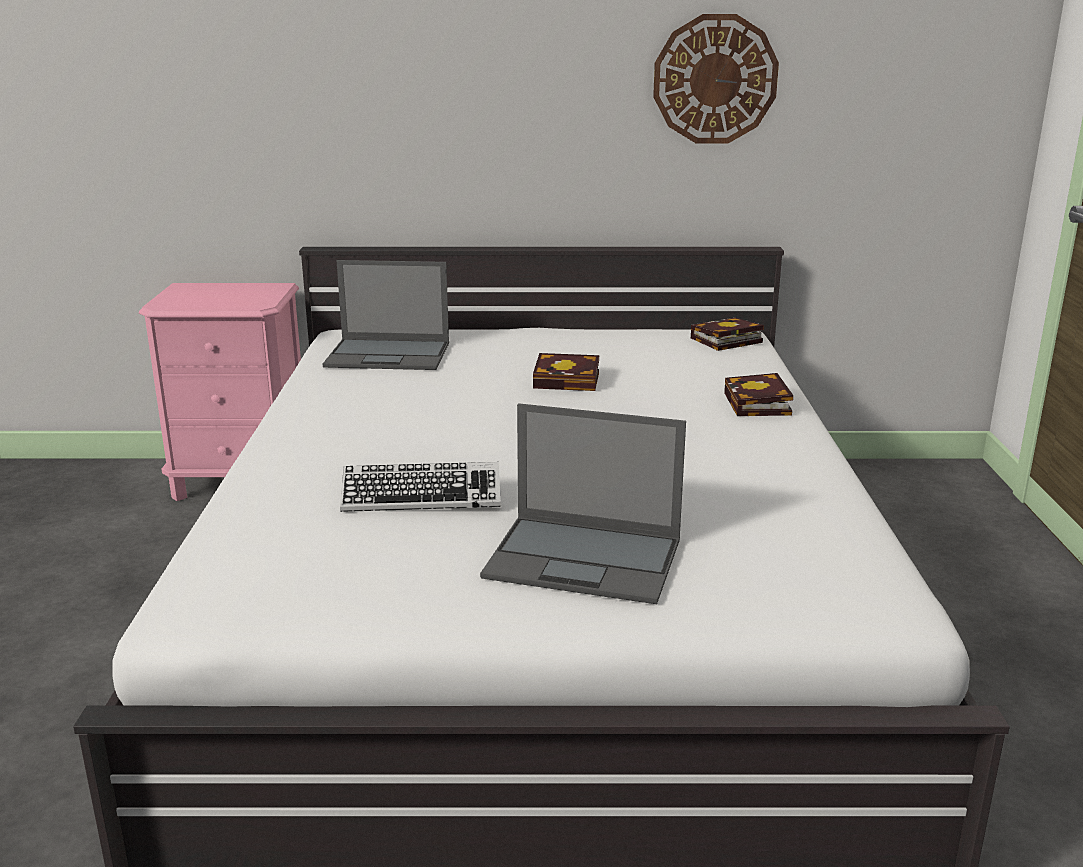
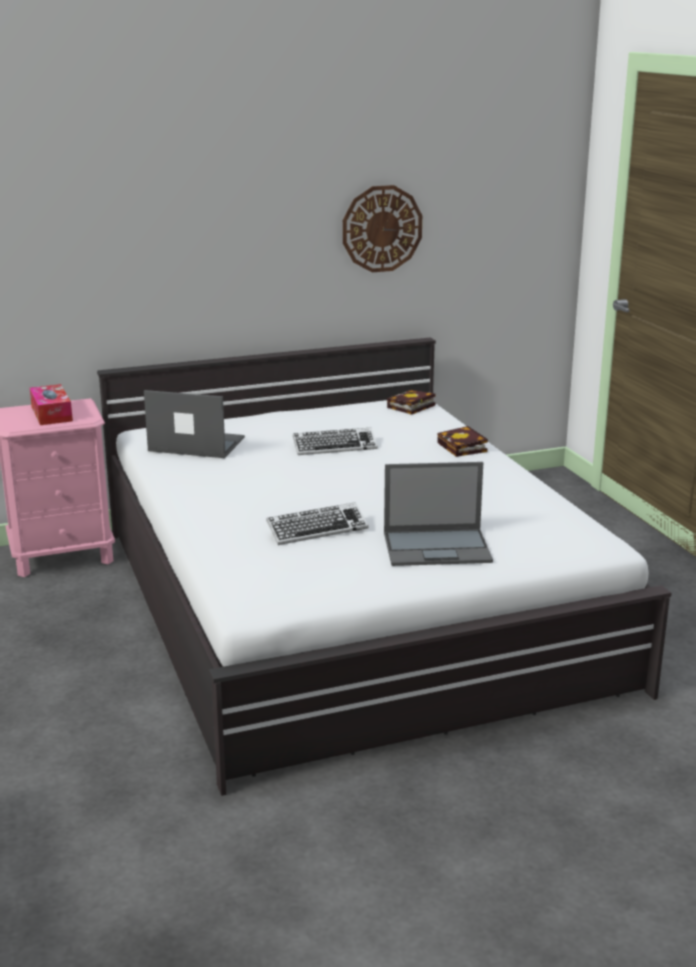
camera: 20 degrees left, 0 degrees up
(226, 295) = (51, 414): none -> tissue box
(389, 355) = (195, 444): laptop -> laptop turned 150 degrees counterclockwise
(570, 380) = (335, 447): book -> keyboard

